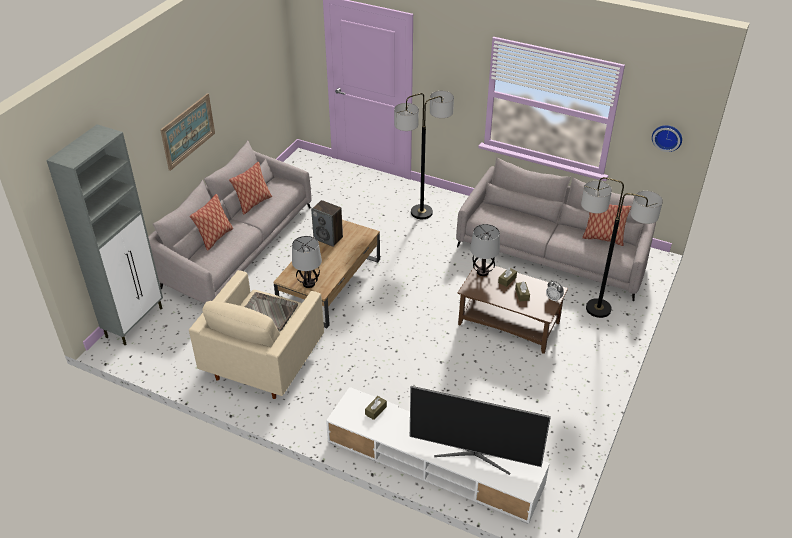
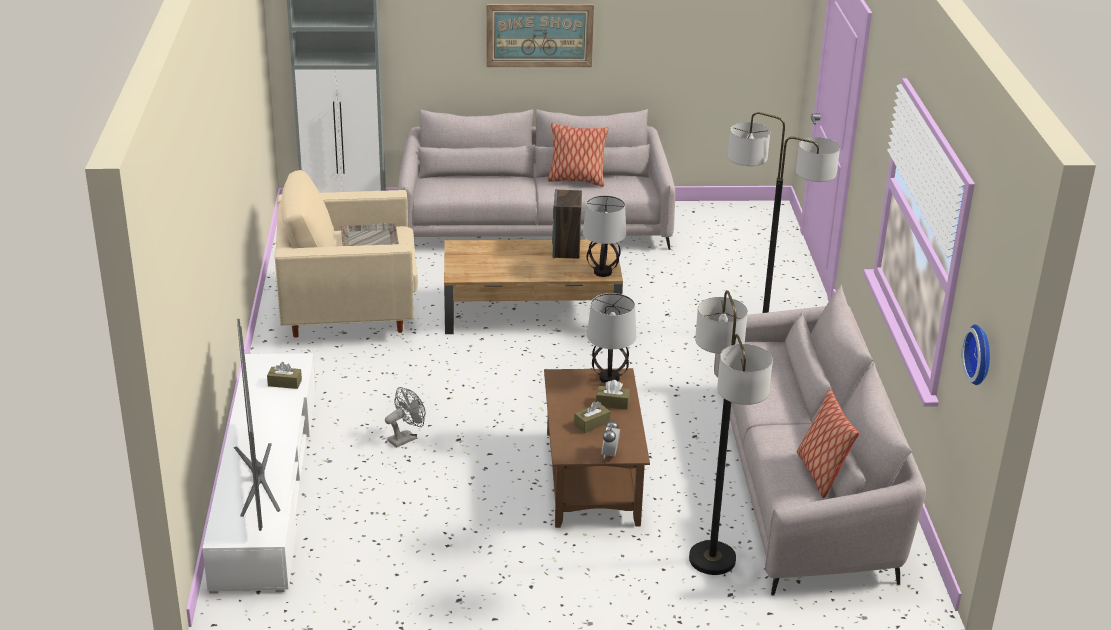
camera: 60 degrees right, 10 degrees down
(215, 238) = (484, 179): pillow -> none
(308, 284) = (462, 263): table lamp -> table lamp (602, 272)
(425, 383) = (406, 438): none -> grey fan

